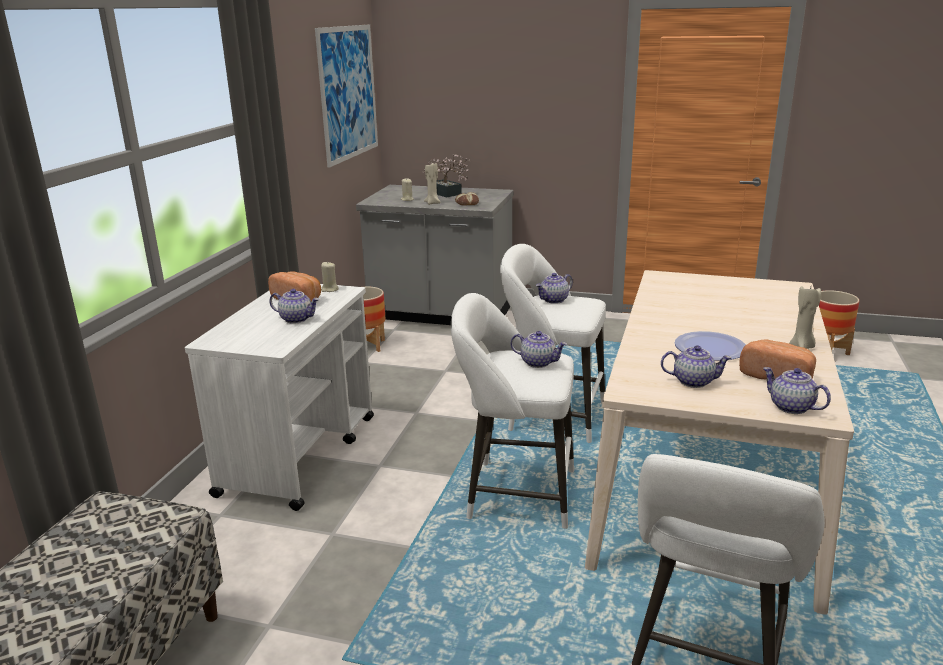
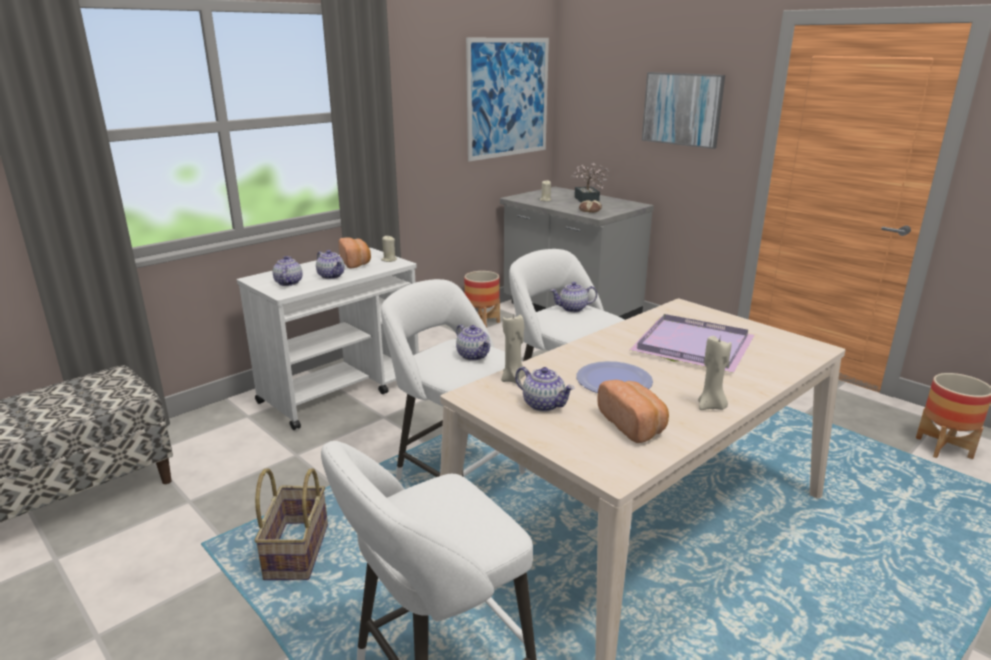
camera: 30 degrees right, 0 degrees up
(432, 203) = (561, 206): beige candle -> beige candle (513, 379)
(452, 622) = (296, 551): none -> basket
(535, 92) = (682, 109): none -> picture
(716, 305) = (691, 345): none -> purple tray
(790, 407) = (595, 455): teapot -> teapot (288, 283)

